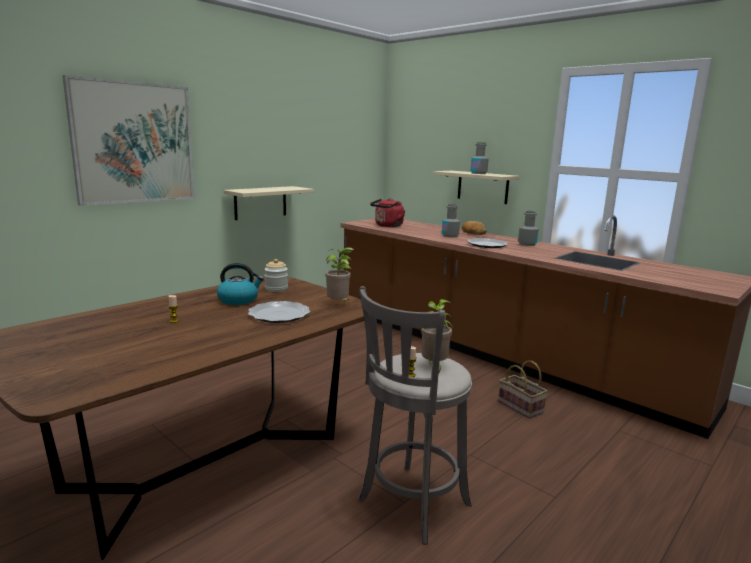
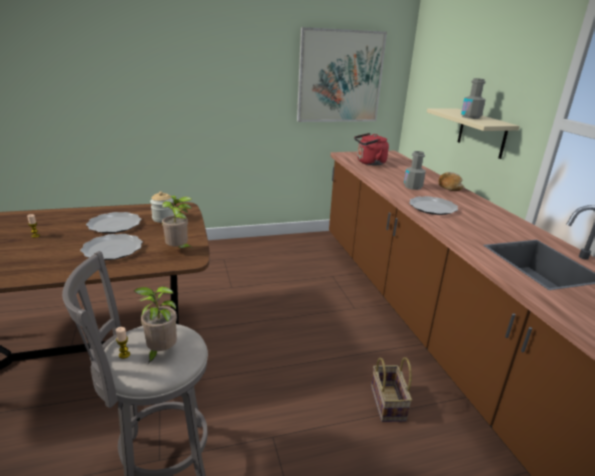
camera: 30 degrees right, 10 degrees up
(134, 143) = (124, 67): picture -> picture (340, 77)
(239, 300) = (115, 224): kettle -> plate
(260, 202) = (249, 125): beige shelf -> none
(527, 244) = (487, 216): grey bottle -> none

